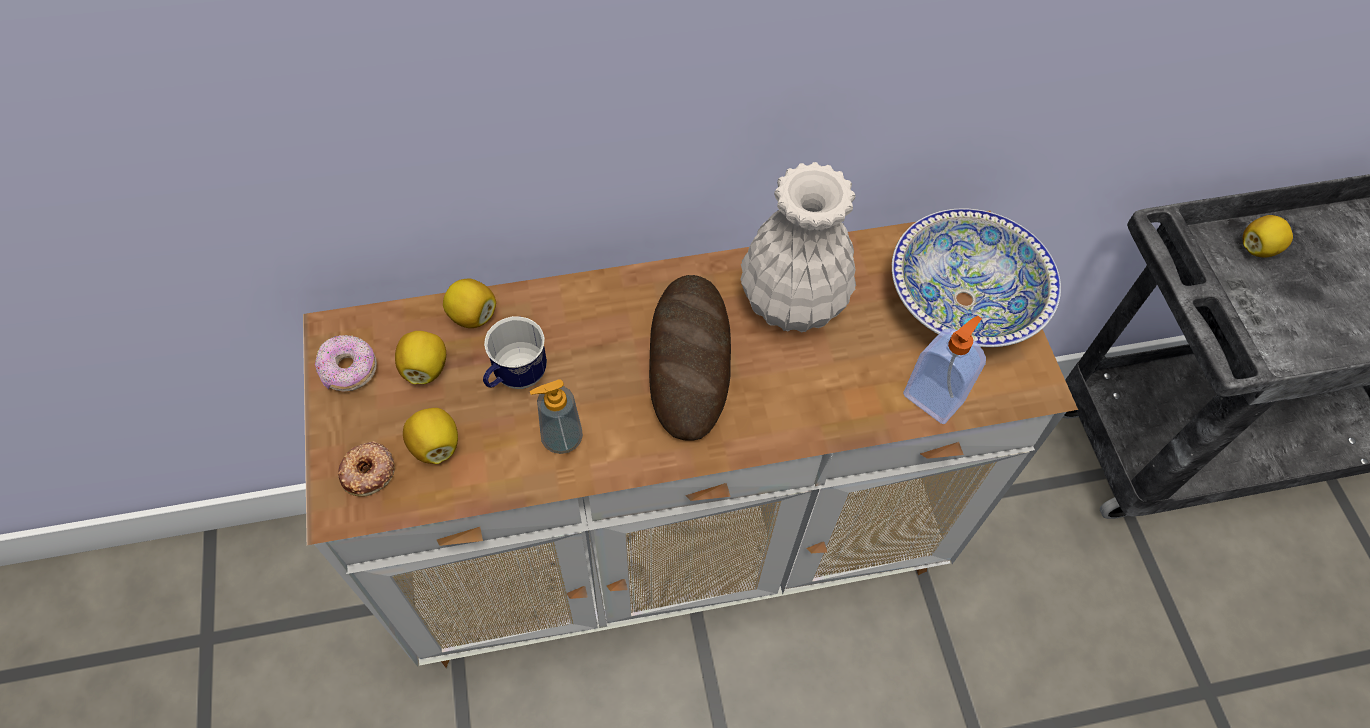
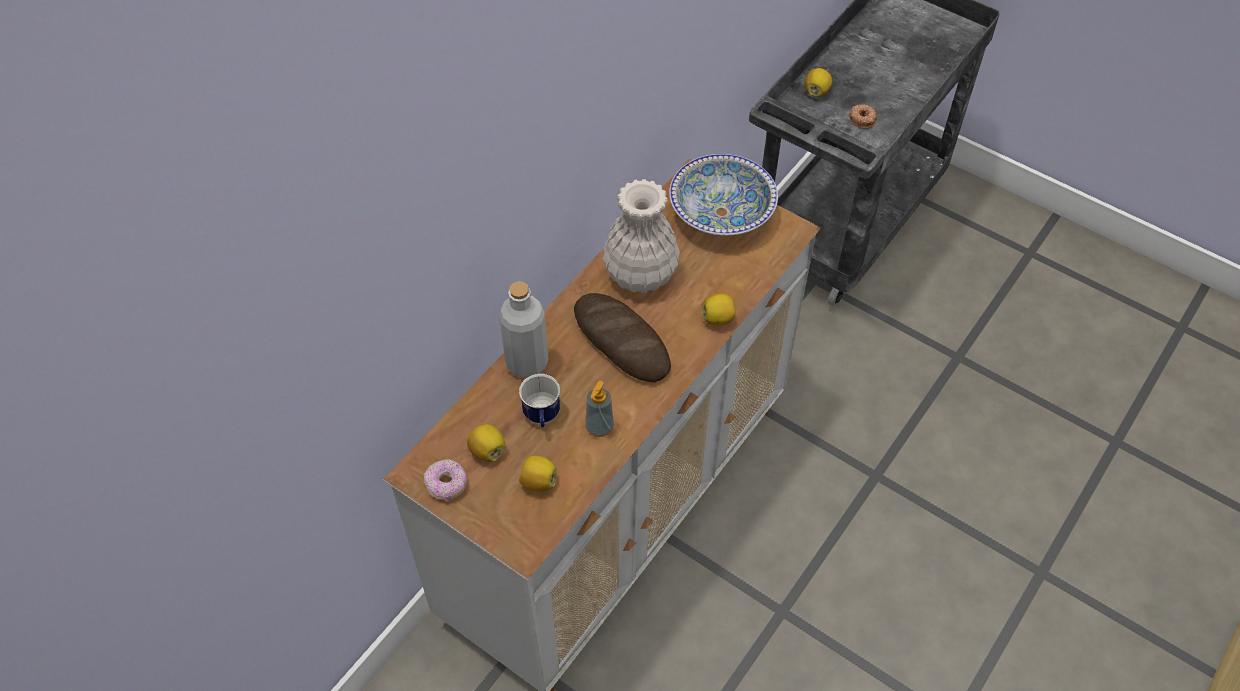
camera: 40 degrees left, 5 degrees down
(368, 471) = (518, 521): donut -> donut (862, 118)
(472, 316) = (482, 406): lemon -> lemon (718, 318)
(566, 305) = (527, 363): none -> grey bottle
(934, 397) = (754, 270): soap dispenser -> none

